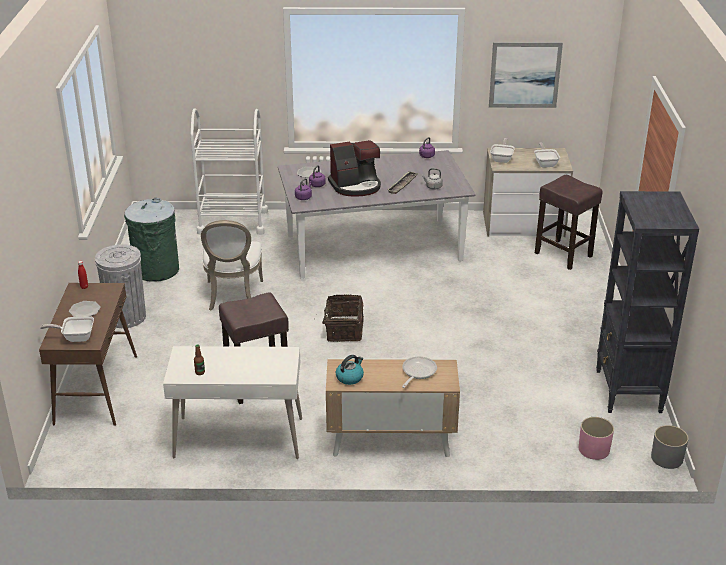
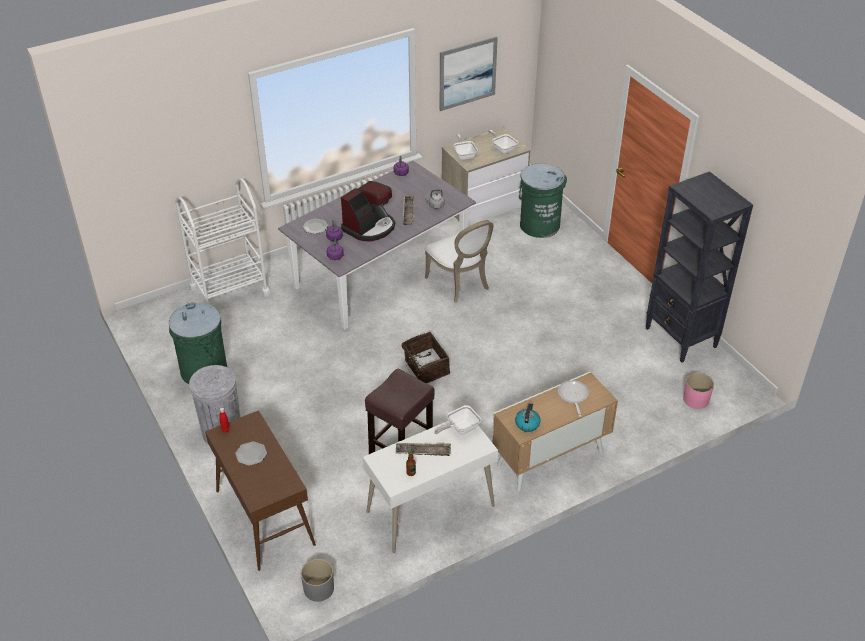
camera: 30 degrees left, 10 degrees up
(75, 337) = (271, 486): frying pan -> frying pan (460, 429)
(228, 361) = (423, 451): none -> tray
(233, 296) = (301, 371): white chair -> white chair (460, 283)
(564, 255) = (539, 225): brown stool -> green trash can
(666, 458) = (747, 385): grey planter -> grey planter (318, 588)

